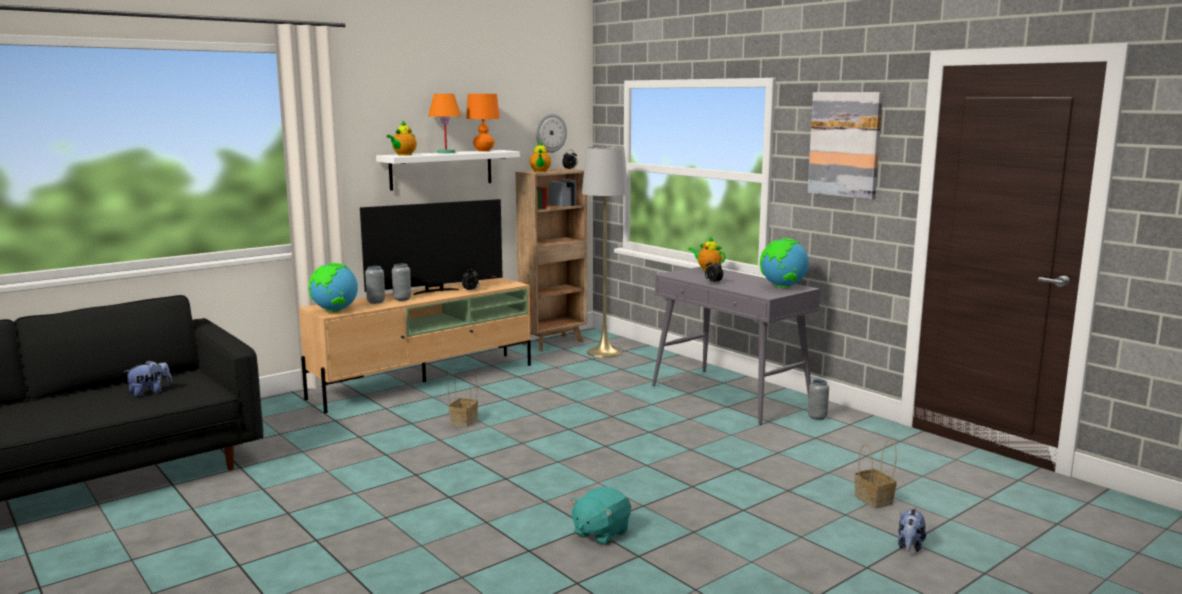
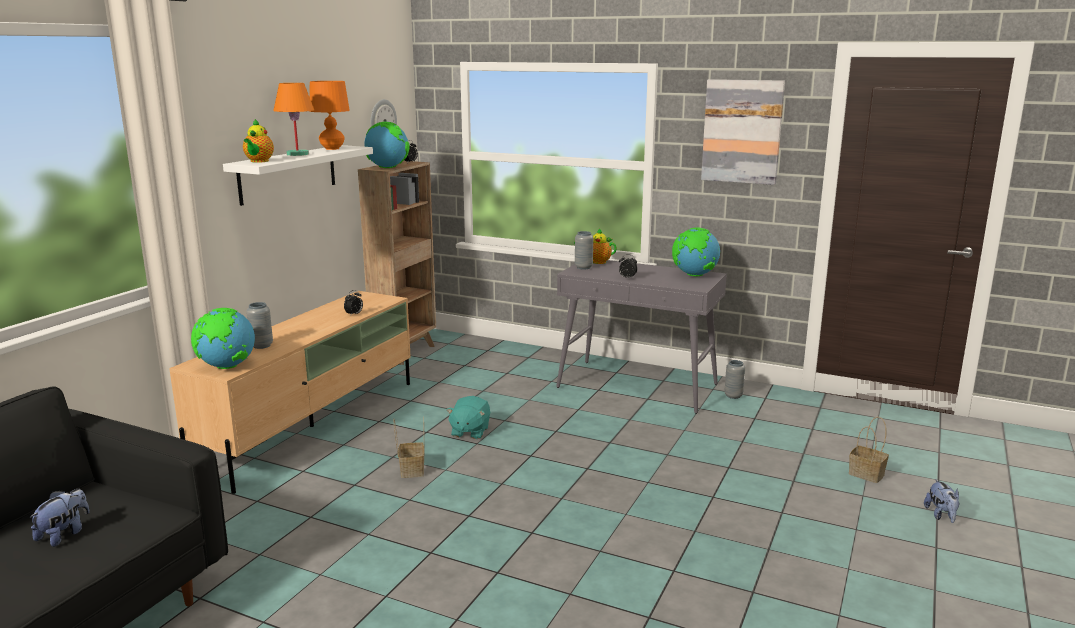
camera: 25 degrees left, 5 degrees up
(402, 299) = (289, 337): grey vase -> grey vase (583, 267)
(435, 291) = (313, 320): television -> none
(540, 171) = (387, 168): teapot -> globe
(600, 533) = (692, 575): turquoise plush toy -> turquoise plush toy (469, 431)
(604, 352) = (469, 356): grey floor lamp -> none

